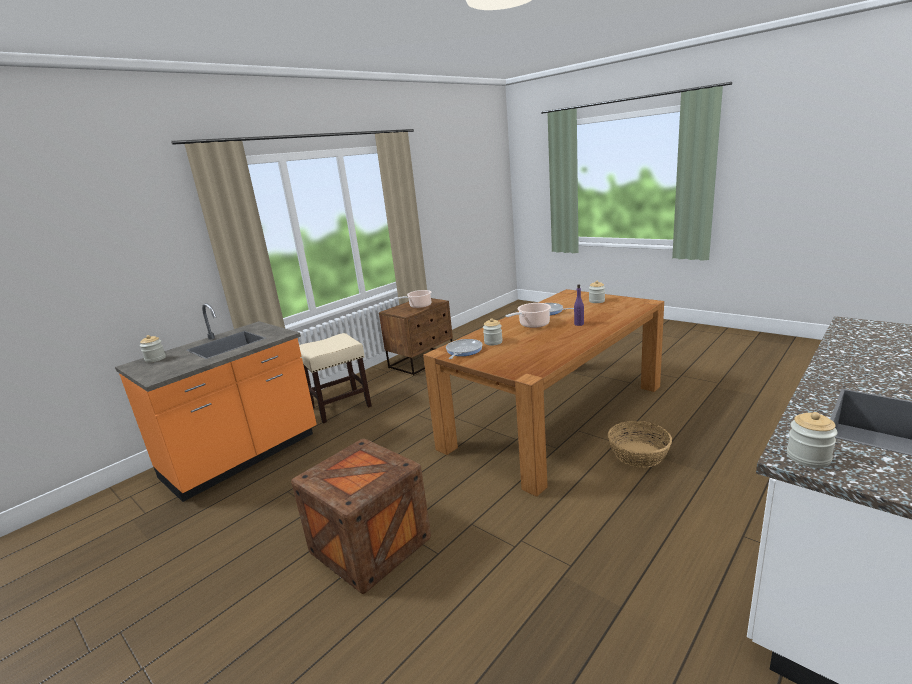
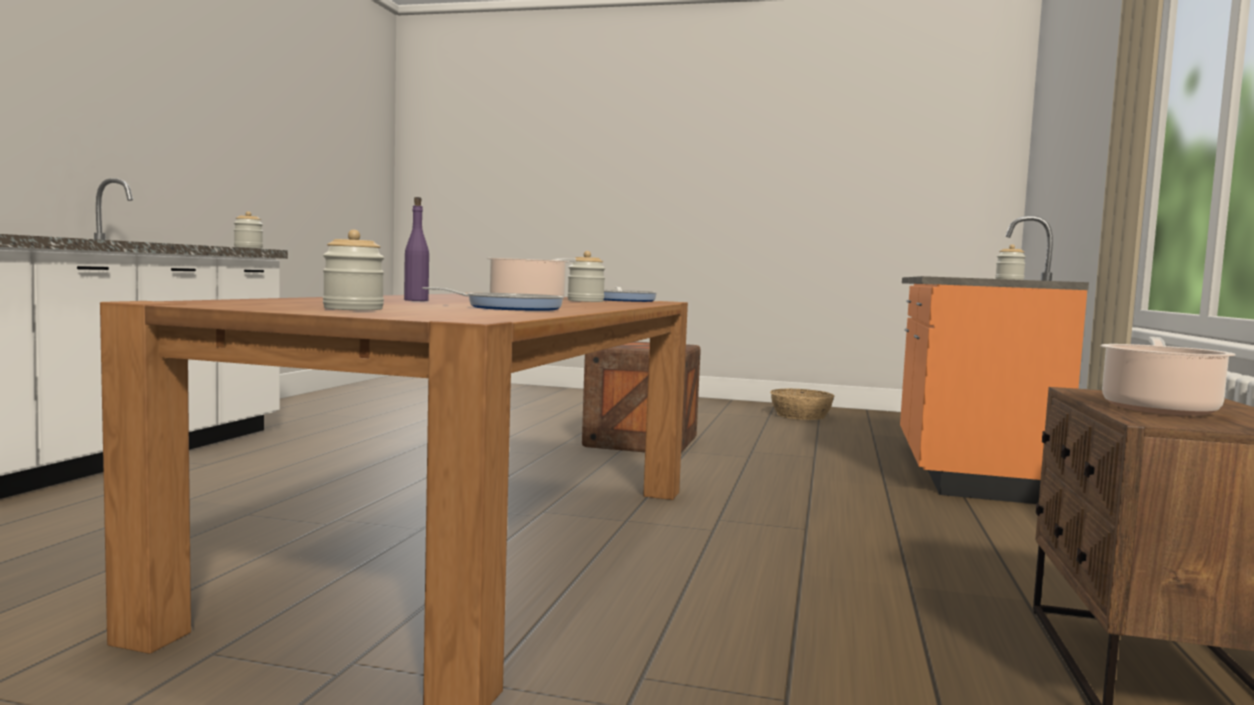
camera: 150 degrees right, 15 degrees down
(341, 407) = (1008, 528): beige stool -> none
(638, 454) = (299, 509): basket -> basket (801, 416)

